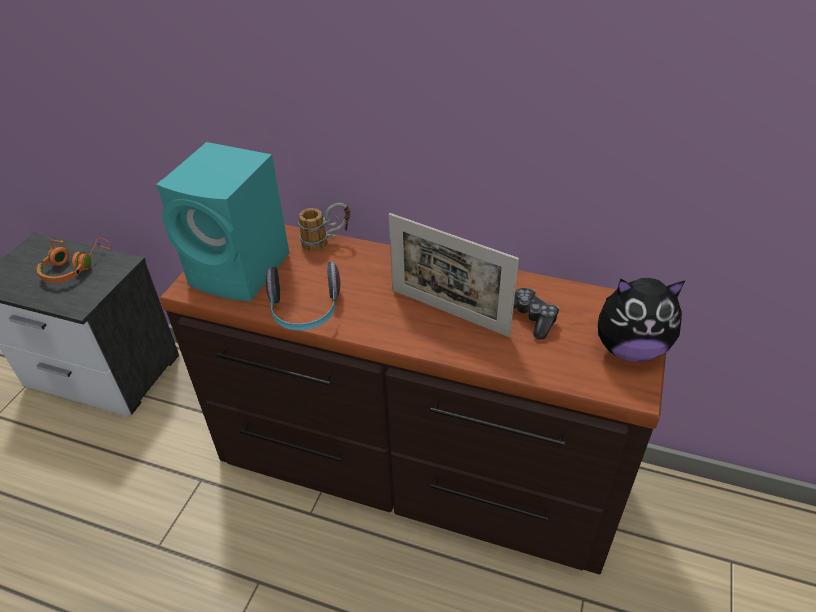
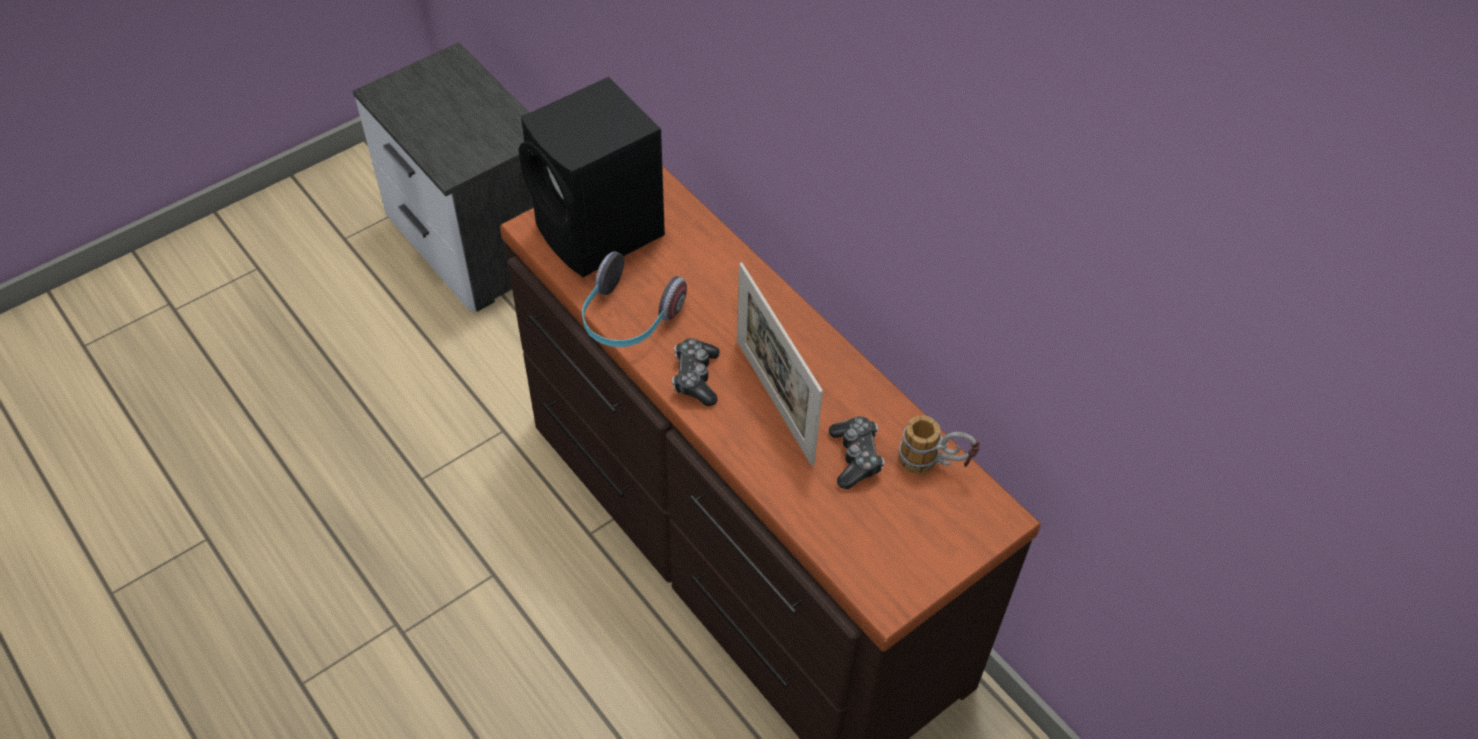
camera: 30 degrees right, 10 degrees up
(74, 267) = (474, 115): orange headphones -> none
(242, 271) = (601, 234): turquoise speaker -> black speaker
(327, 242) = (715, 240): mug -> mug (934, 464)
(384, 323) = (696, 377): none -> game controller
(630, 348) = (930, 552): plush toy -> none

